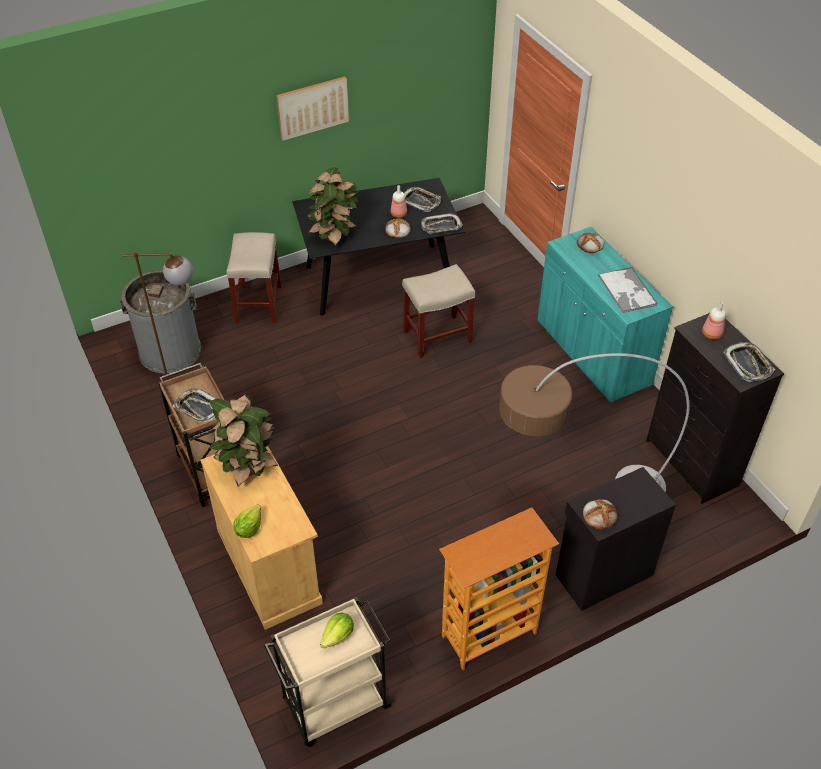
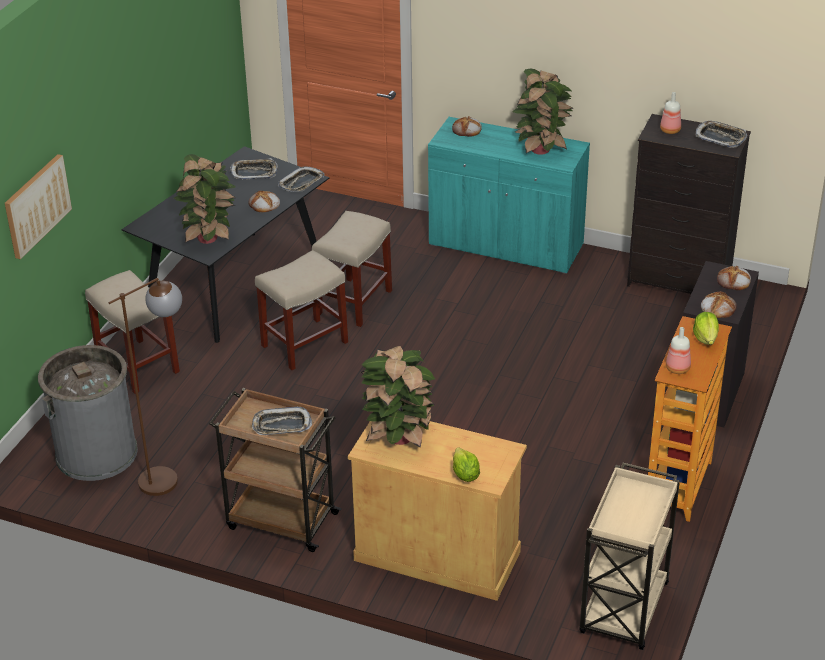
camera: 40 degrees left, 10 degrees down
(312, 107) = (125, 103): picture -> picture (36, 205)
(338, 636) = (634, 501): lettuce -> lettuce (705, 338)
(369, 349) = (303, 344): none -> beige stool
(399, 214) = (247, 191): bottle -> bottle (678, 369)
(570, 493) = (616, 354): floor lamp -> none
(627, 291) = (541, 148): tray -> potted plant
(643, 500) = (734, 281): none -> bread

